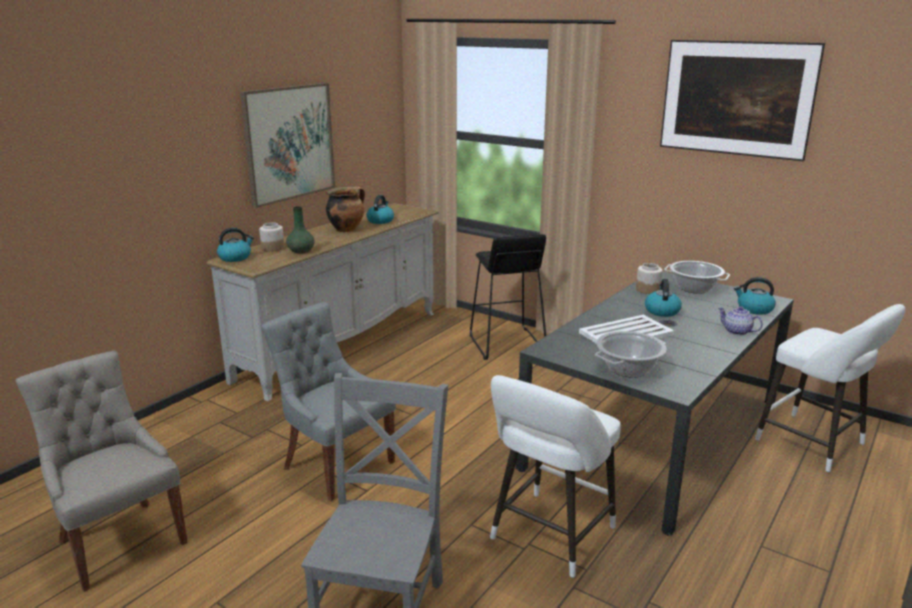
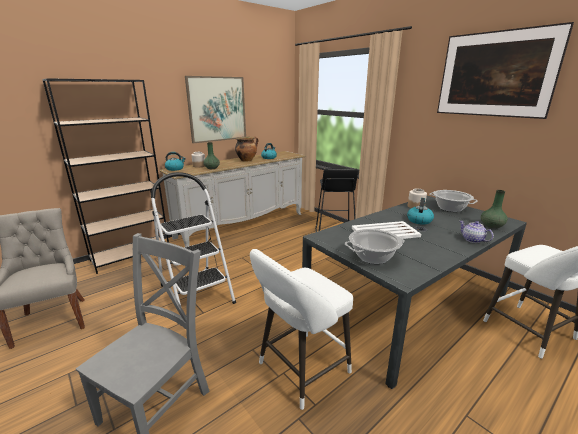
camera: 15 degrees right, 0 degrees up
(172, 423) = (131, 255): none -> beige bookcase
(335, 464) = (196, 293): grey chair -> step ladder
(754, 309) = (492, 226): kettle -> green vase

